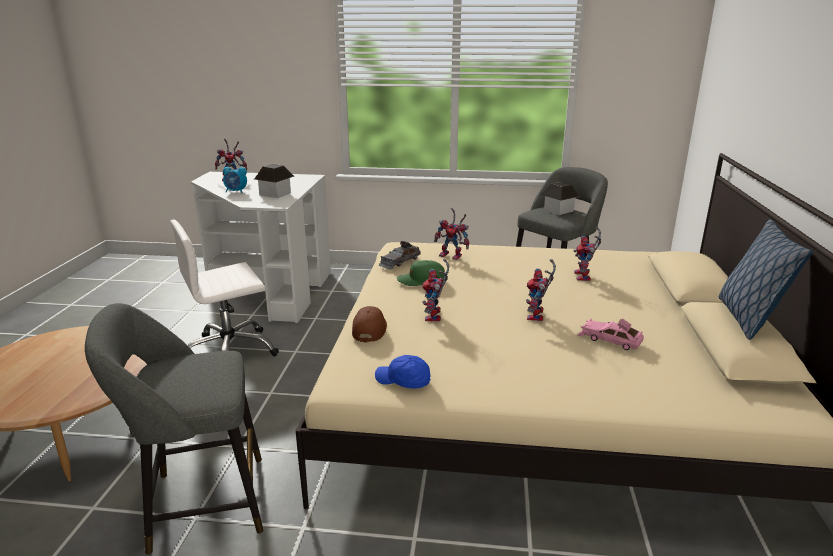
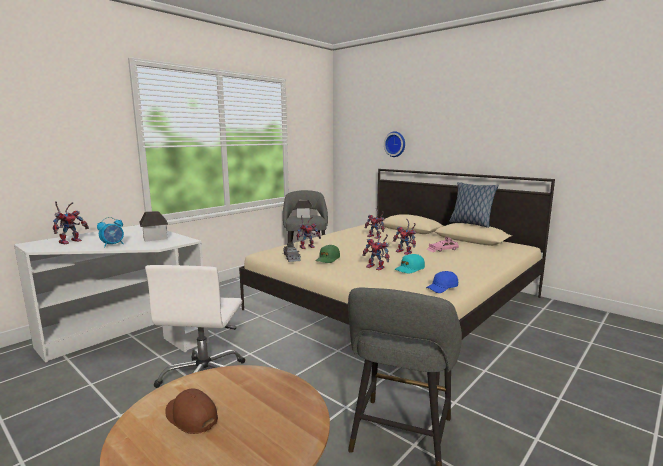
camera: 55 degrees left, 10 degrees down
(369, 329) = (373, 282): brown cap -> brown cap (191, 417)
(460, 338) = (409, 269): none -> turquoise cap
(752, 108) = (395, 144): none -> wall clock

